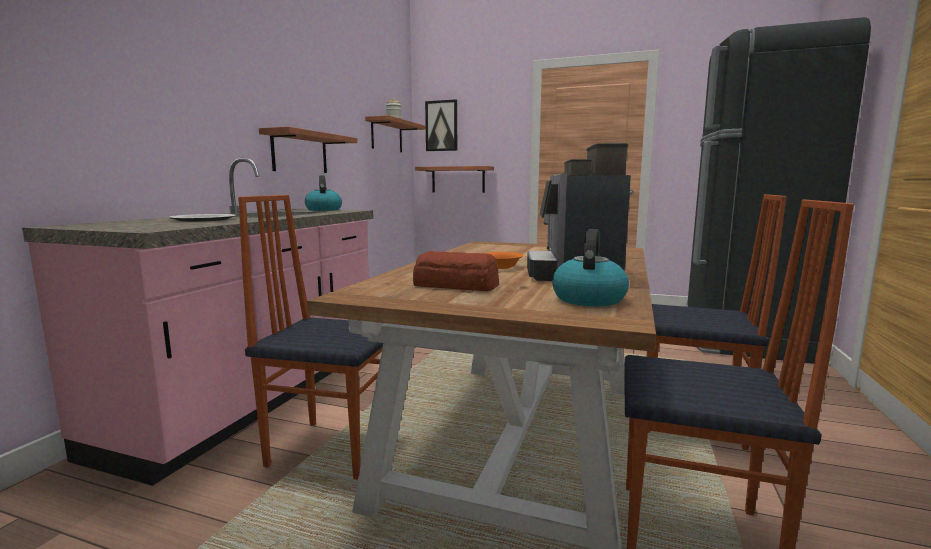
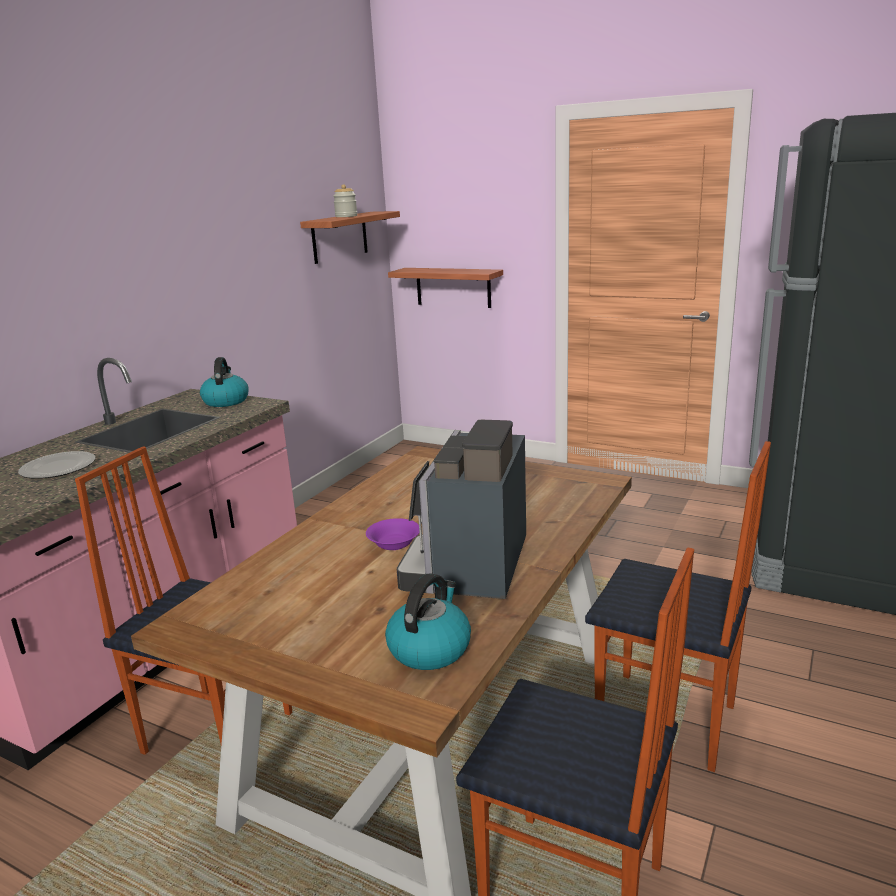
camera: 10 degrees right, 10 degrees up
(300, 153) = (199, 309): shelf -> none
(441, 126) = (426, 206): picture -> none
(455, 285) = (306, 600): bread -> none
(501, 267) = (394, 544): orange bowl -> purple bowl

